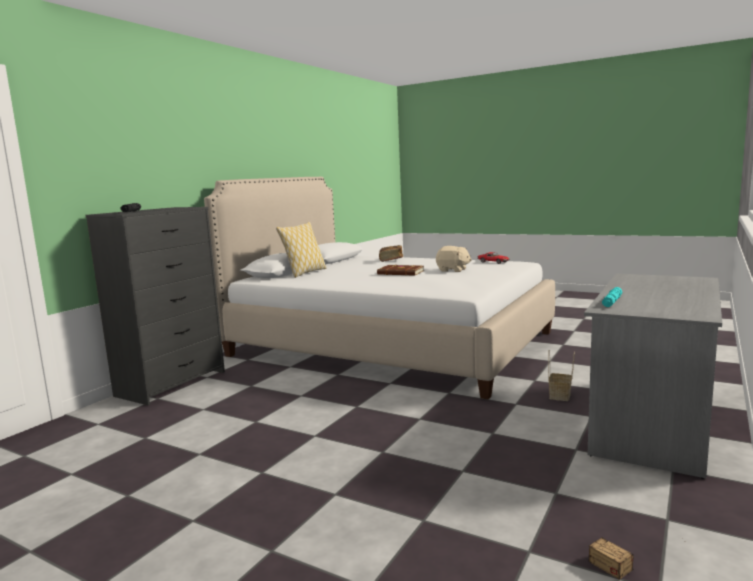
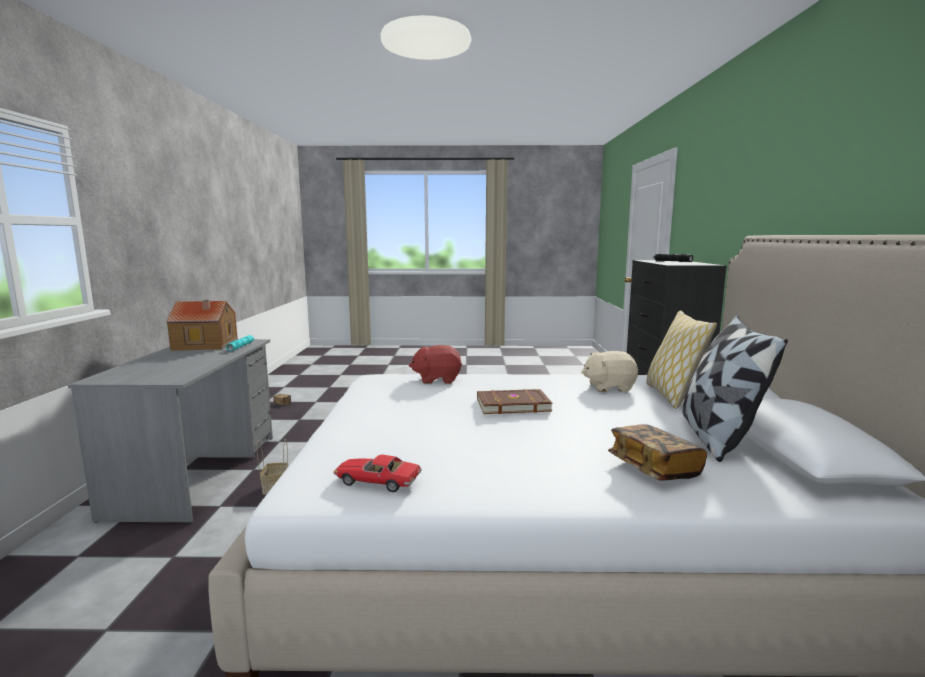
camera: 150 degrees right, 0 degrees up
(342, 263) = (717, 437): none -> pillow
(420, 287) = (437, 380): none -> red plush toy
(453, 270) = (441, 430): beige plush toy -> beige plush toy (609, 387)
(667, 308) = (206, 345): none -> toy house

